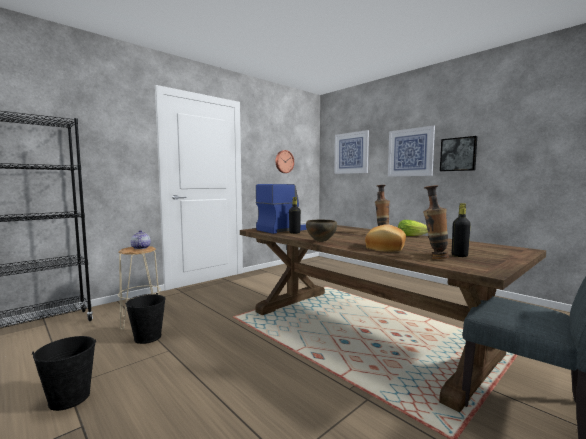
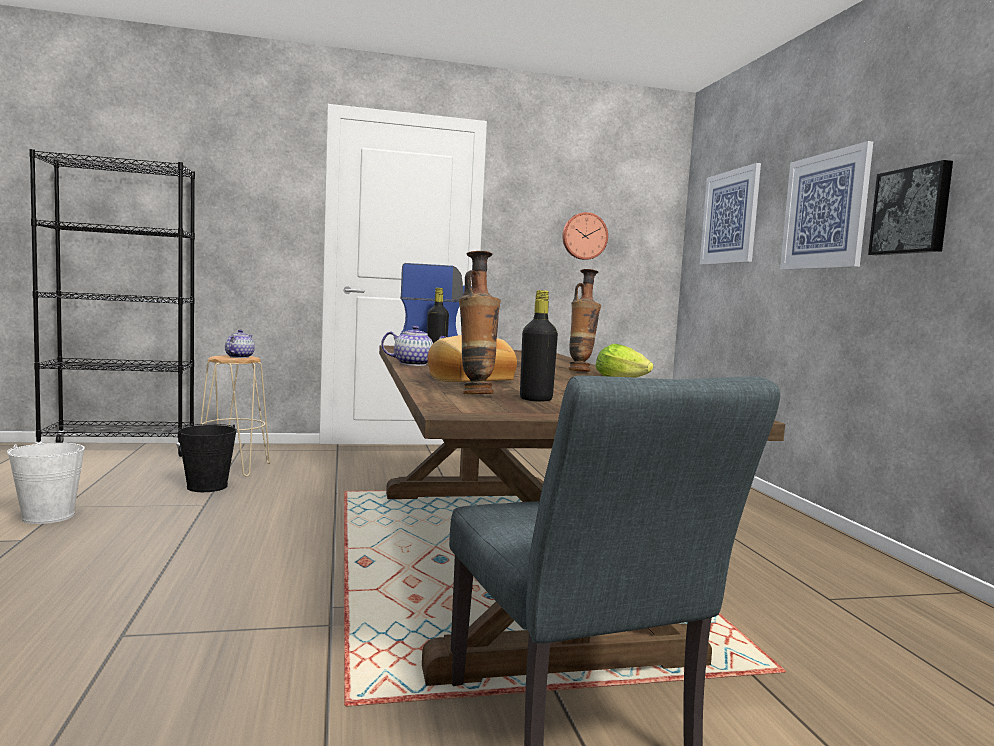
camera: 30 degrees right, 0 degrees up
(69, 398) = (48, 516): black bucket -> white bucket
(320, 241) = (414, 364): brown bowl -> teapot

